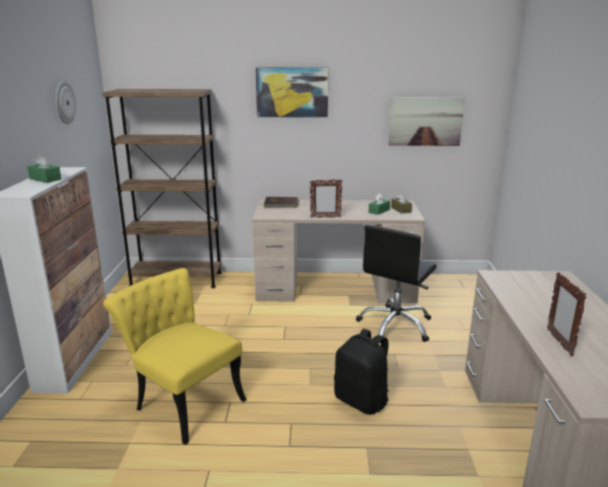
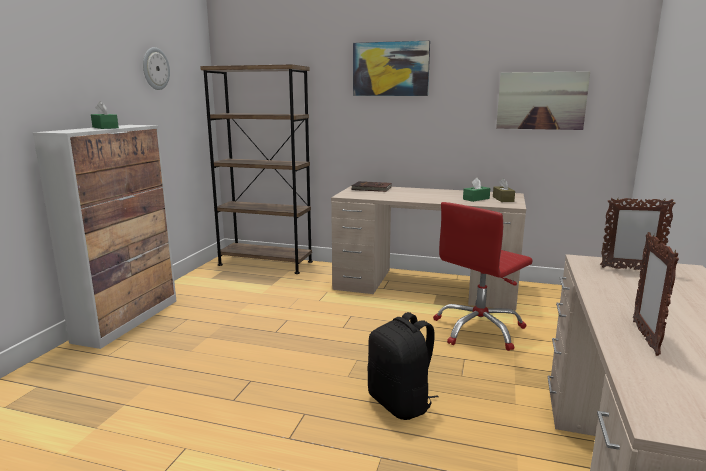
camera: 15 degrees right, 5 degrees down
(183, 401) = (203, 372): yellow chair -> none
(325, 217) = (410, 200): picture frame -> picture frame (629, 269)
(395, 325) = (479, 330): black office chair -> red office chair

